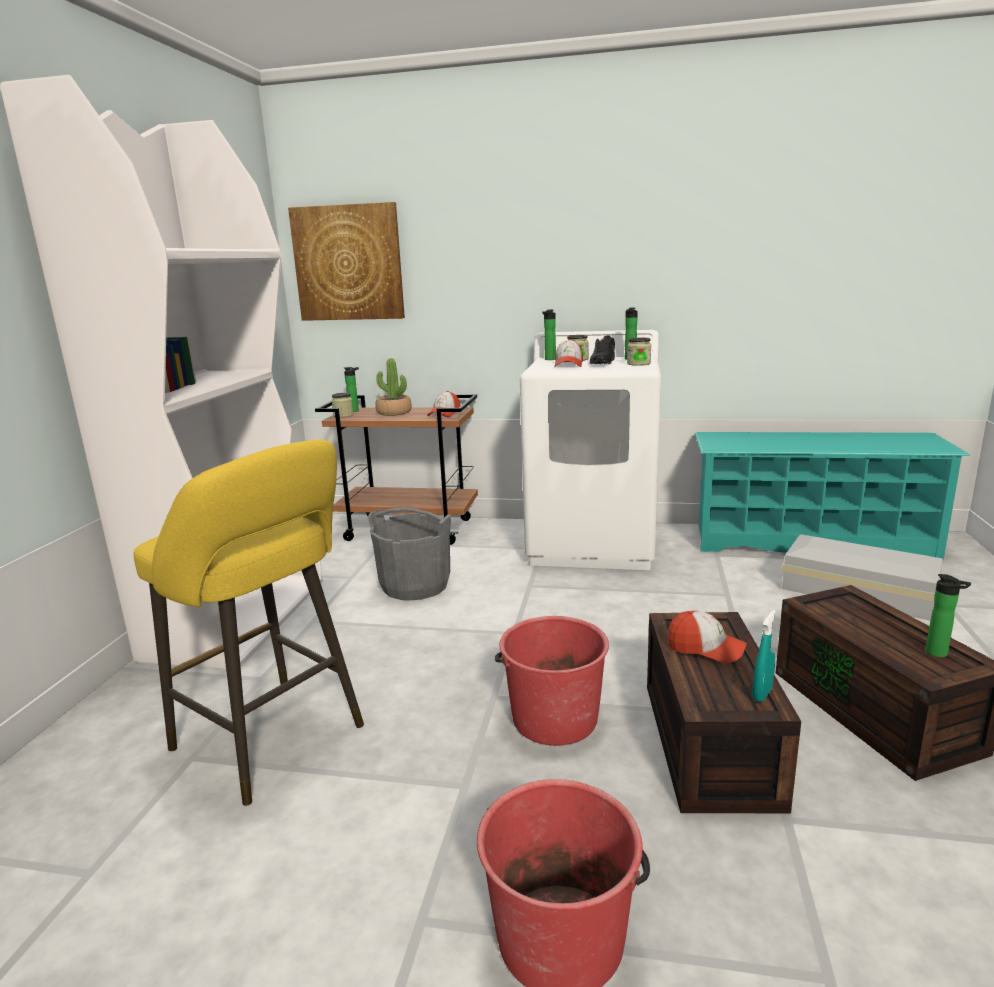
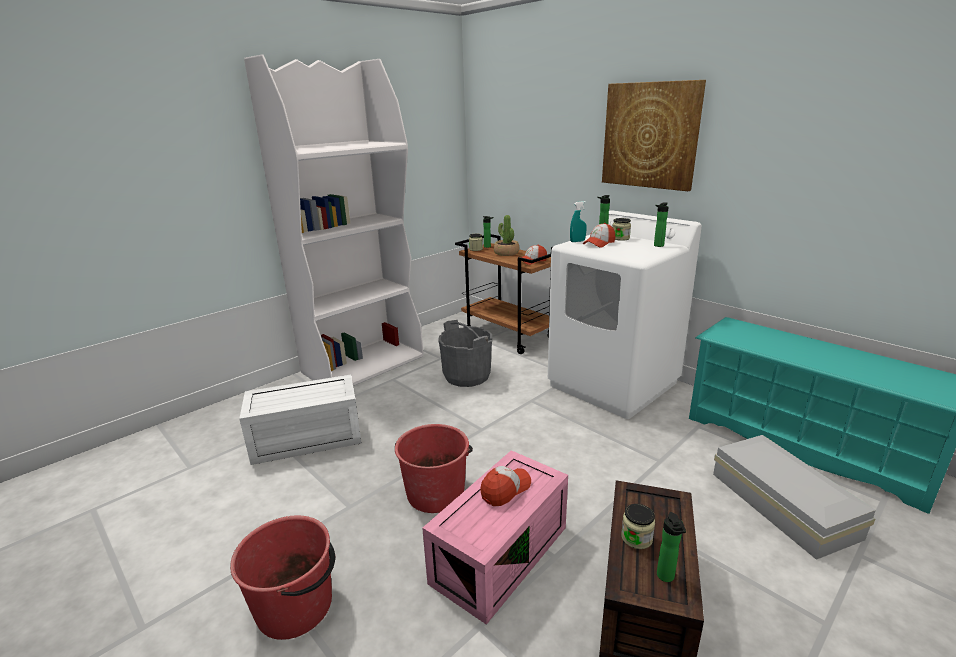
camera: 35 degrees right, 5 degrees up
(275, 741) = (305, 440): yellow stool -> white storage box
(348, 263) = (499, 142): picture -> picture (650, 135)
(602, 363) = (627, 246): black shoe -> none
(638, 364) = (650, 252): jar -> jar (636, 538)
(705, 648) = (505, 489): cap -> cap turned 105 degrees counterclockwise
(705, 740) = (499, 552): brown storage box -> pink storage box
(762, 694) = (489, 536): turquoise spray bottle -> turquoise spray bottle (577, 241)

